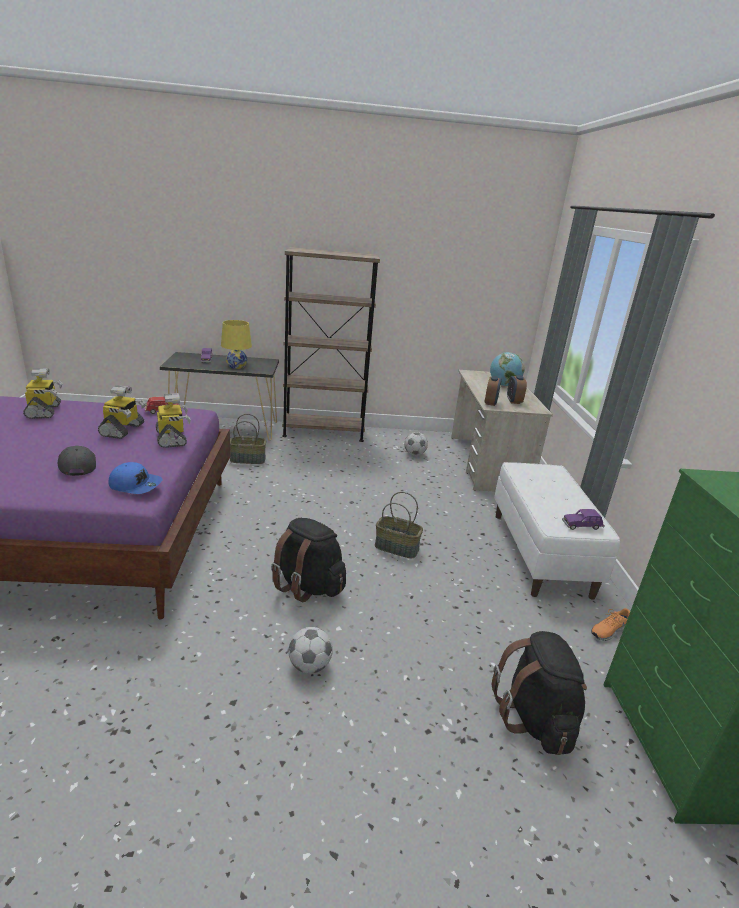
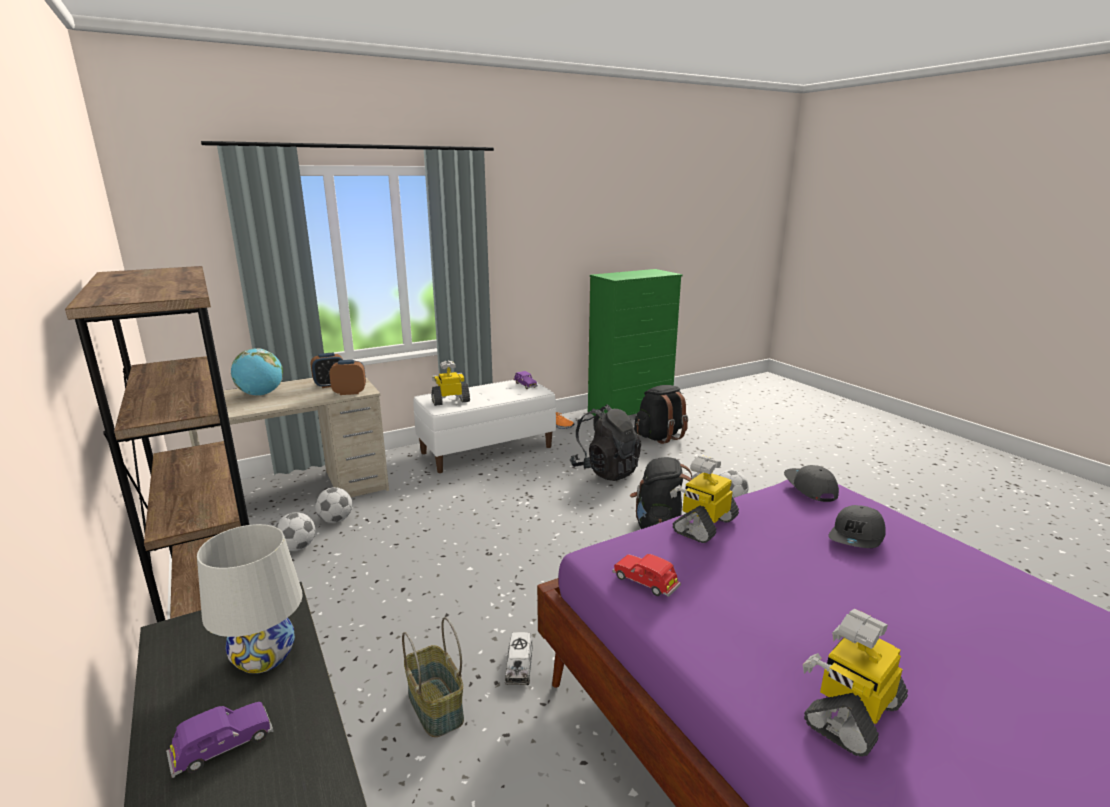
camera: 115 degrees left, 5 degrees down
(123, 430) = (748, 573): toy robot -> toy robot (450, 401)
(136, 485) = (809, 488): blue cap -> grey cap
(236, 366) = (263, 657): yellow table lamp -> white table lamp
(243, 481) = (519, 666): none -> toy truck
(397, 547) = (551, 505): basket -> none
(440, 468) = (336, 520): none -> football
(445, 608) = (605, 471): none -> black backpack

